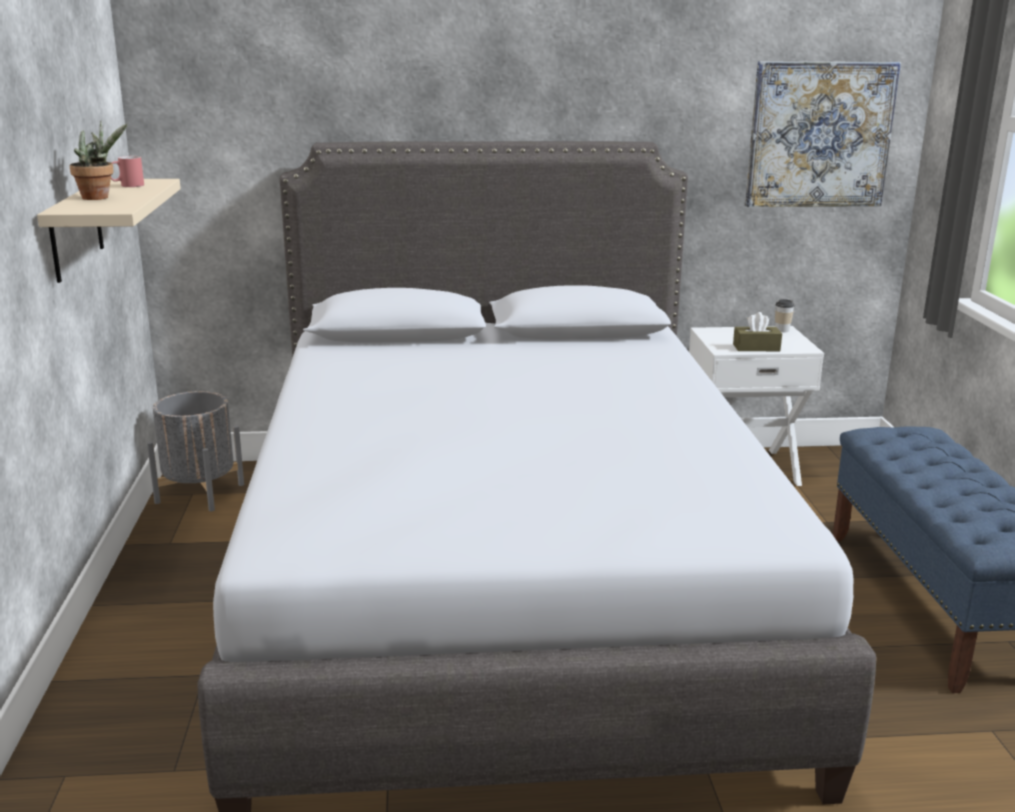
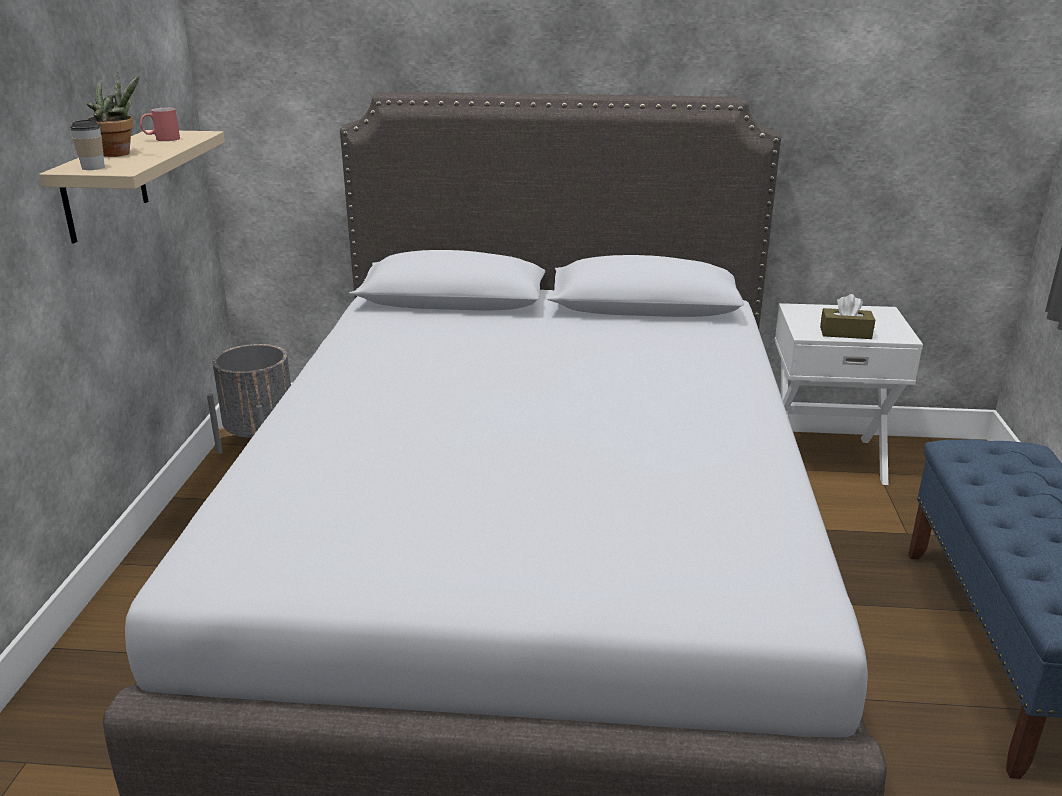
camera: 10 degrees right, 5 degrees up
(782, 330) = (882, 312): cup -> cup (93, 167)
(819, 135) = (942, 92): picture -> none

